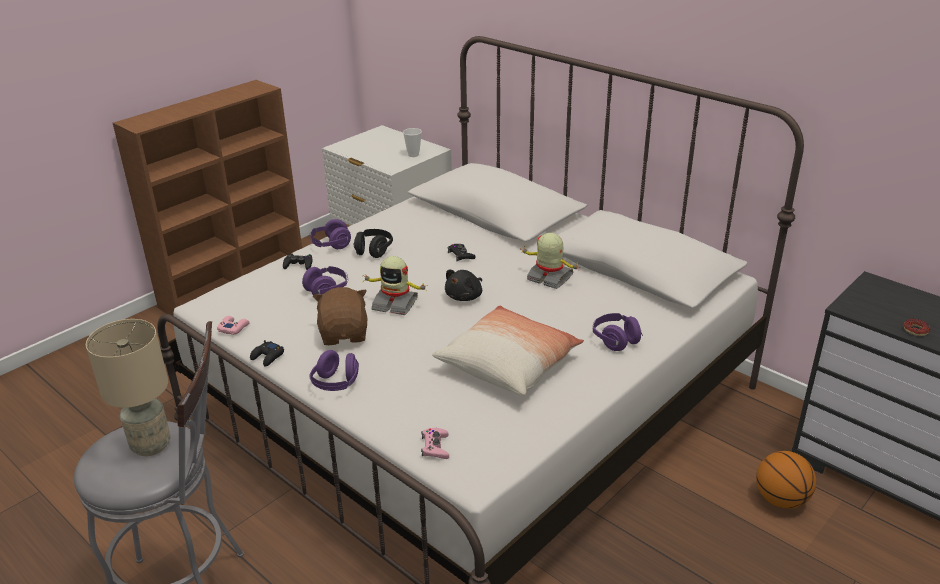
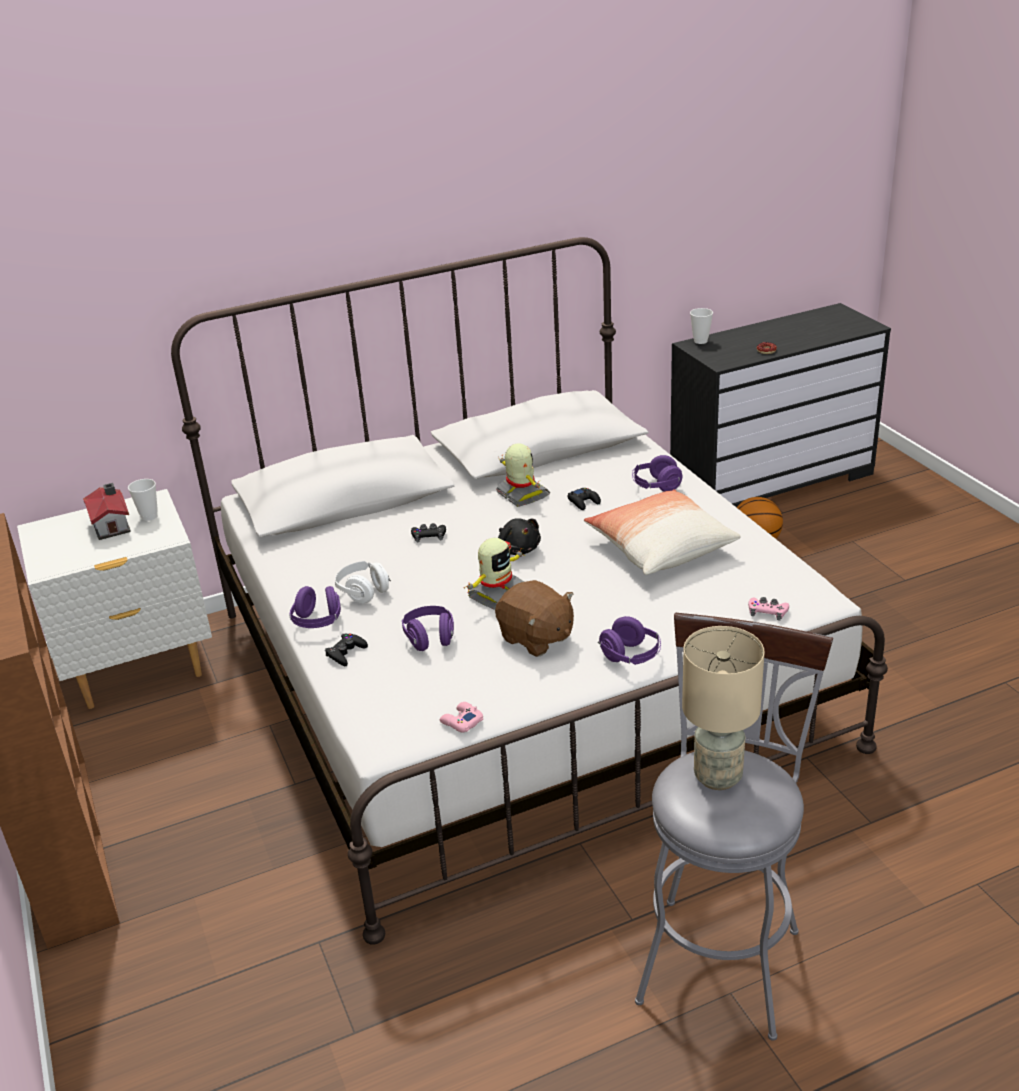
camera: 65 degrees left, 0 degrees up
(267, 357) = (546, 699): black game controller -> black game controller (584, 502)
(344, 334) = (536, 638): brown plush toy -> brown plush toy turned 150 degrees counterclockwise
(373, 251) = (363, 592): black headphones -> white headphones
(397, 148) = (112, 525): none -> toy house
(549, 278) = (522, 495): toy robot -> toy robot turned 90 degrees clockwise
(889, 285) = (700, 341): none -> cup

